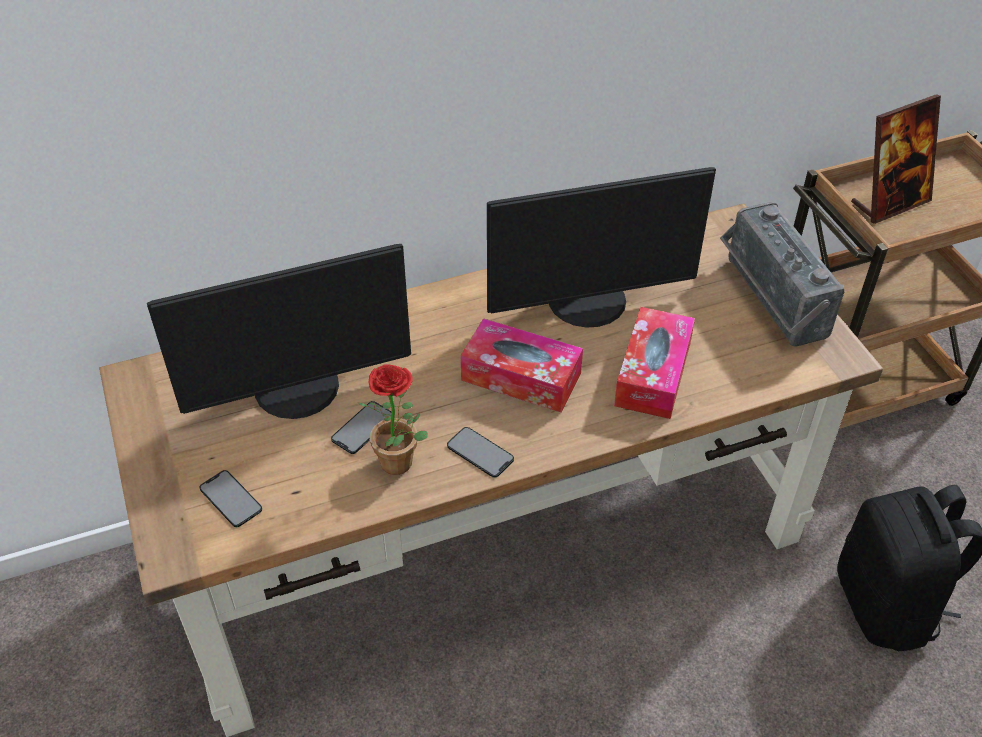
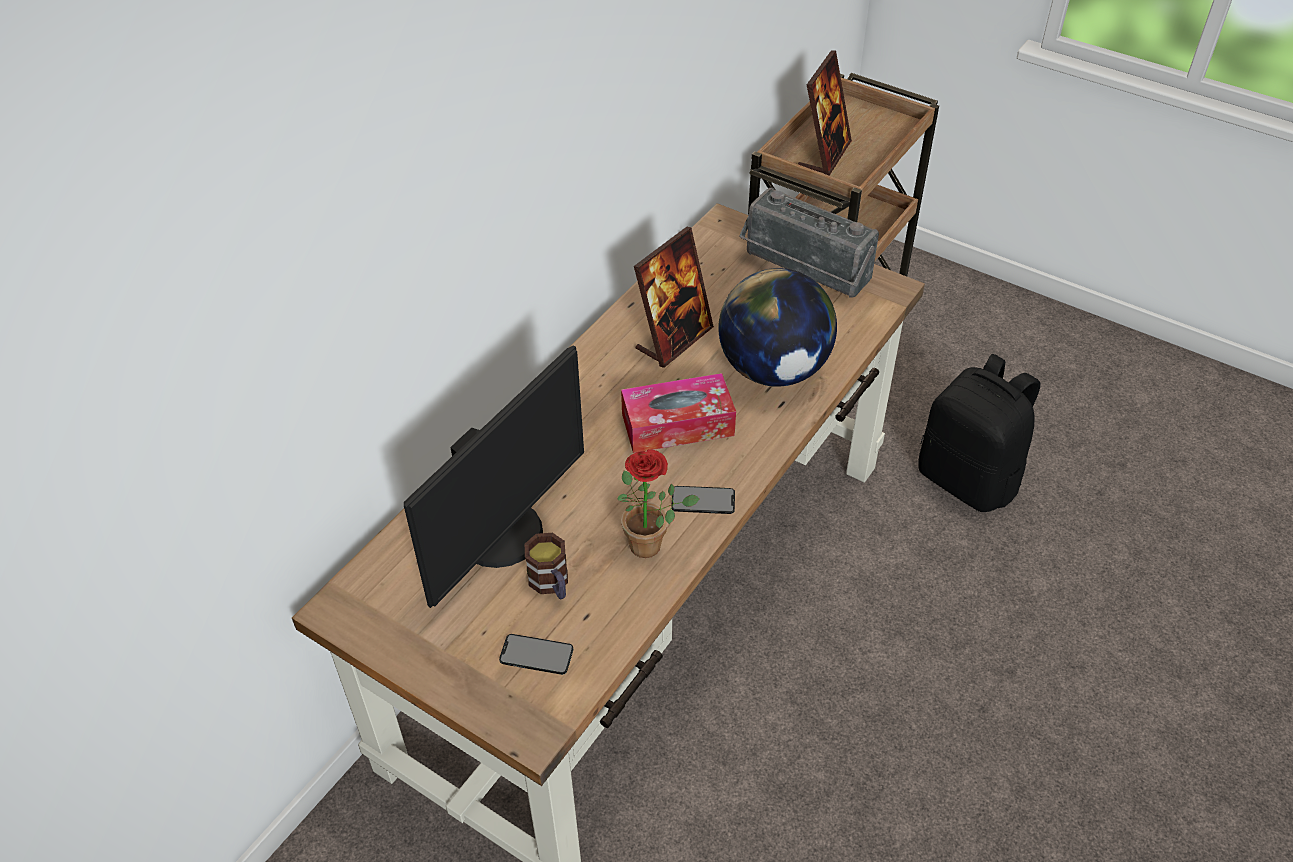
camera: 35 degrees left, 0 degrees up
(295, 450) = (552, 584): none -> mug
(362, 427) = (590, 534): phone -> none
(588, 303) = (674, 339): monitor -> picture frame
(653, 374) = (773, 369): tissue box -> globe

